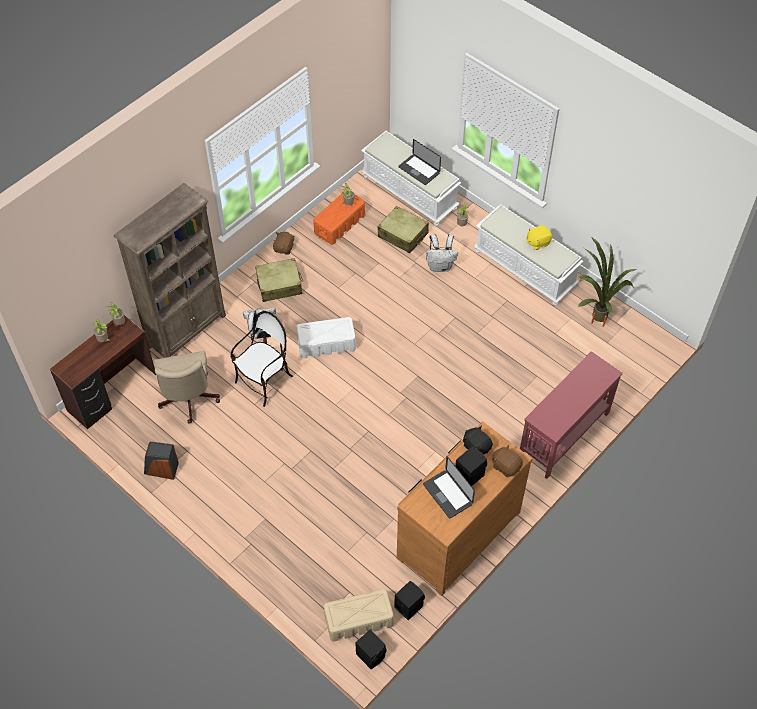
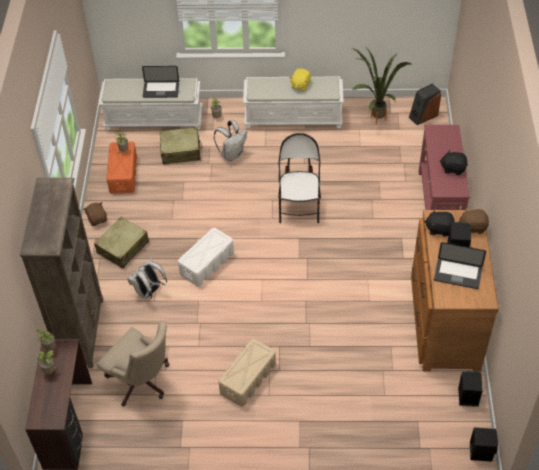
camera: 40 degrees left, 5 degrees down
(161, 469) = (176, 450): speaker -> speaker (423, 116)
(264, 381) = (188, 324): chair -> chair (299, 208)
(358, 620) = (445, 435): beige storage box -> beige storage box (247, 379)
(571, 407) = (453, 168): none -> black plush toy

